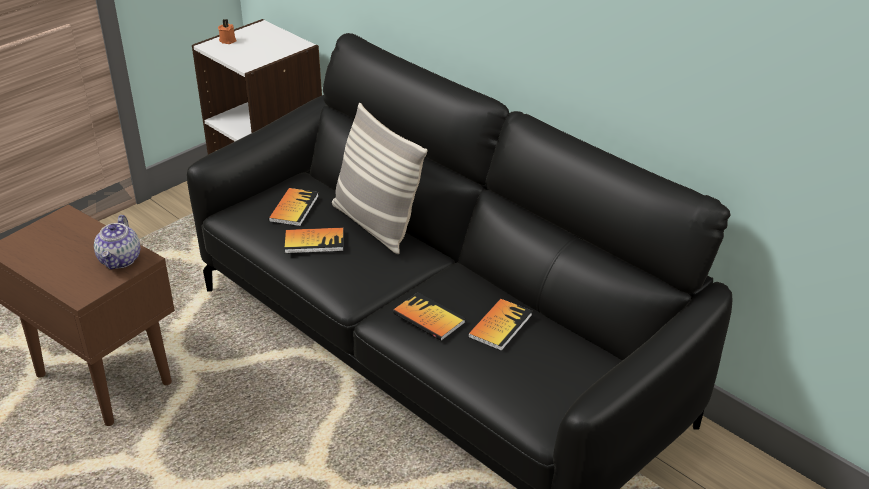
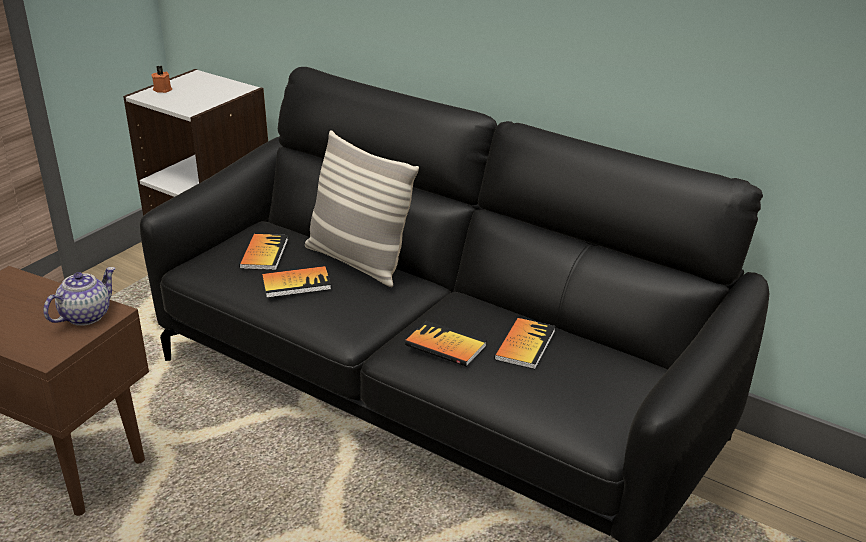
camera: 10 degrees left, 5 degrees down
(120, 260) = (86, 315): teapot -> teapot turned 135 degrees counterclockwise

